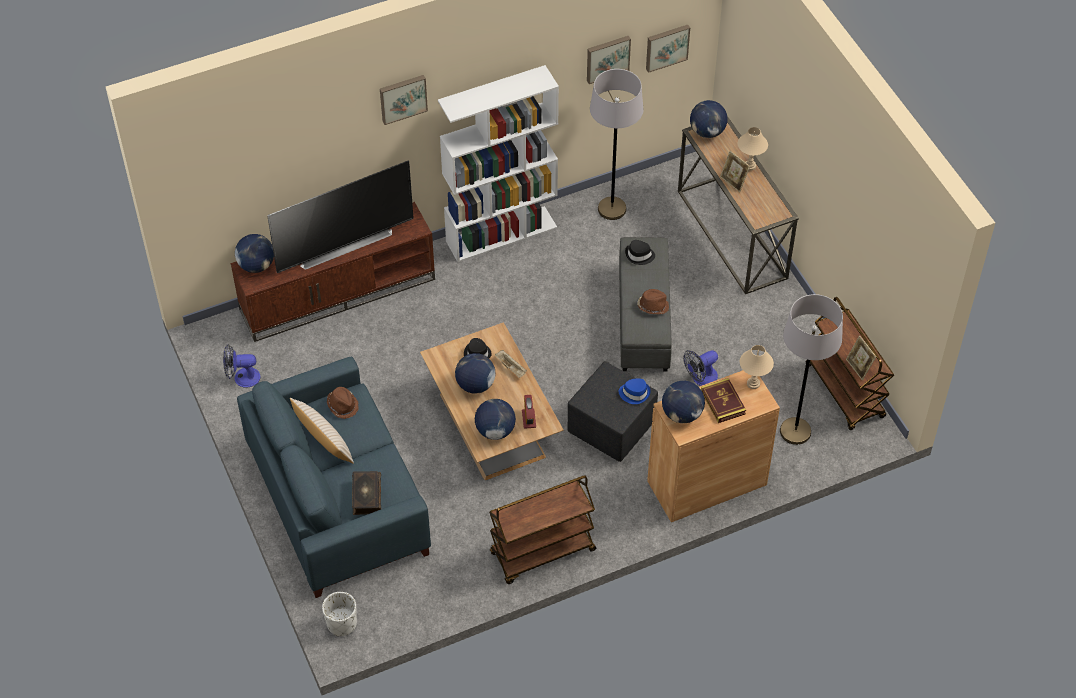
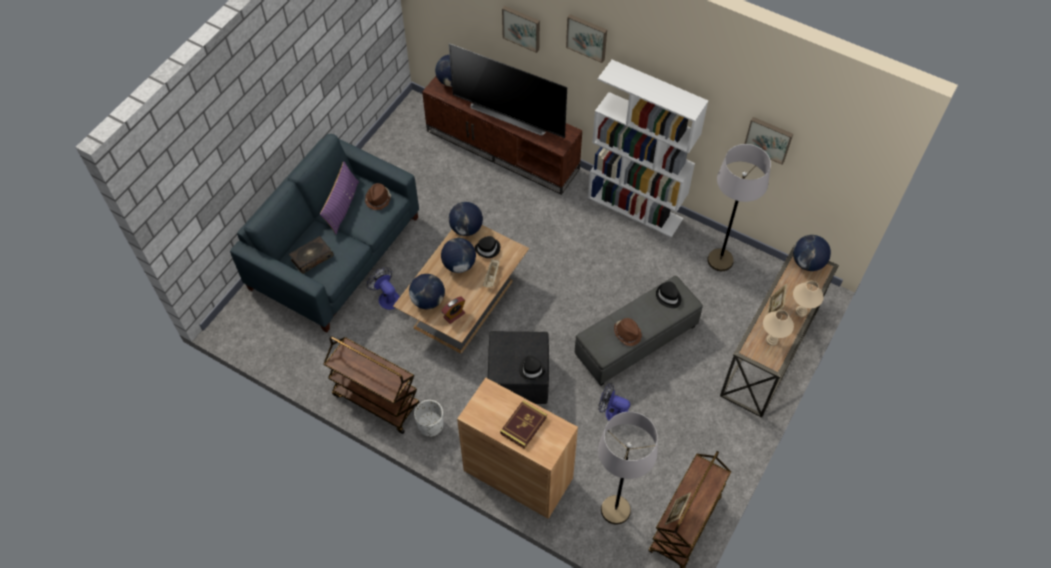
camera: 55 degrees right, 5 degrees up
(242, 377) = (393, 142): fan -> fan (386, 297)
(323, 440) = (342, 206): beige pillow -> purple pillow
(341, 623) = (237, 316): white planter -> white planter (430, 425)
(634, 393) = (531, 369): blue hat -> black hat
(666, 46) = (826, 171): picture -> picture (522, 27)
(682, 414) = (490, 403): globe -> globe (466, 228)
(753, 383) = (559, 436): beige table lamp -> beige table lamp (771, 340)

